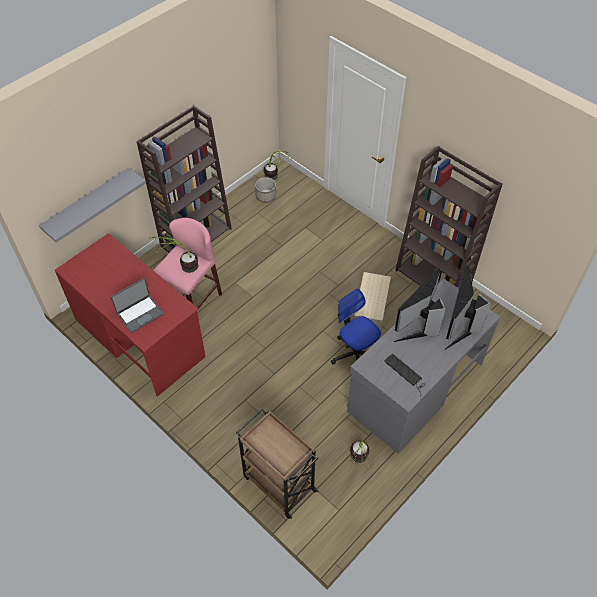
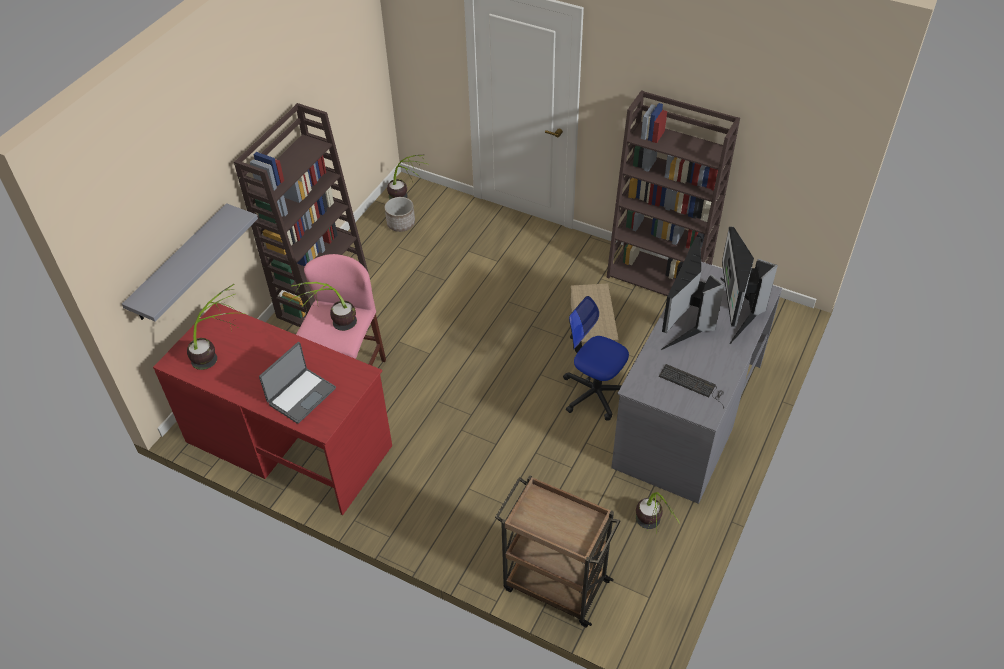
camera: 15 degrees left, 5 degrees down
(98, 272) = (220, 356): none -> potted plant

